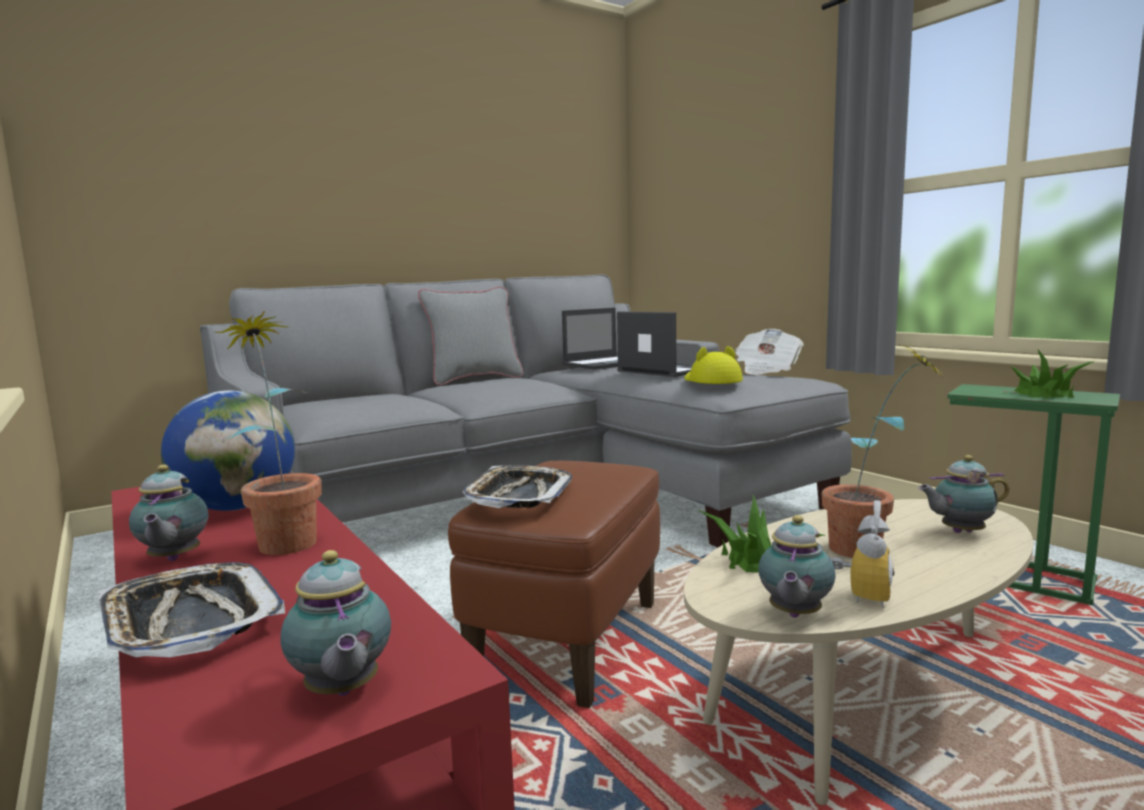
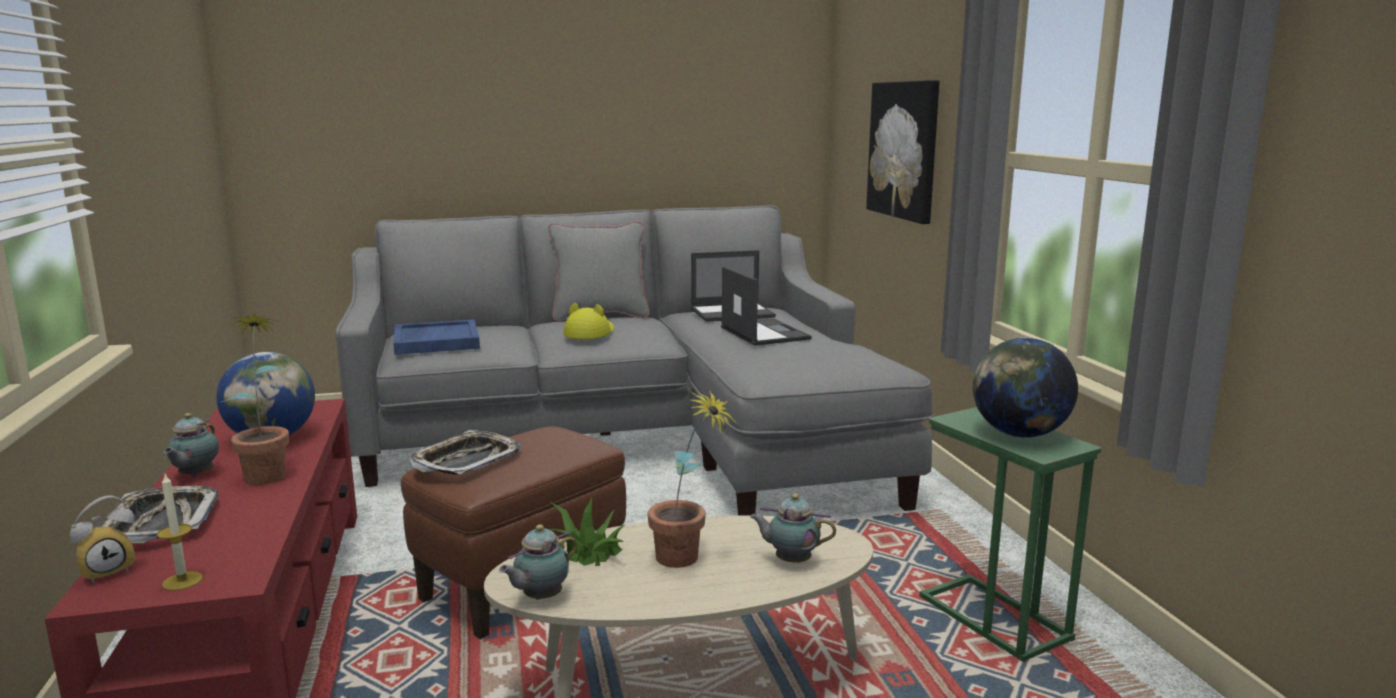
camera: 20 degrees right, 5 degrees up
(338, 405) = (435, 341): none -> blue tray
(342, 692) = (182, 581): teapot -> candle
(711, 381) = (771, 359): yellow hat -> yellow hat (589, 333)
(738, 210) = (904, 150): none -> picture
(766, 370) = (868, 347): newspaper -> none
(860, 595) = (610, 594): alarm clock -> alarm clock (109, 571)
(1043, 394) = (1019, 435): potted plant -> globe

